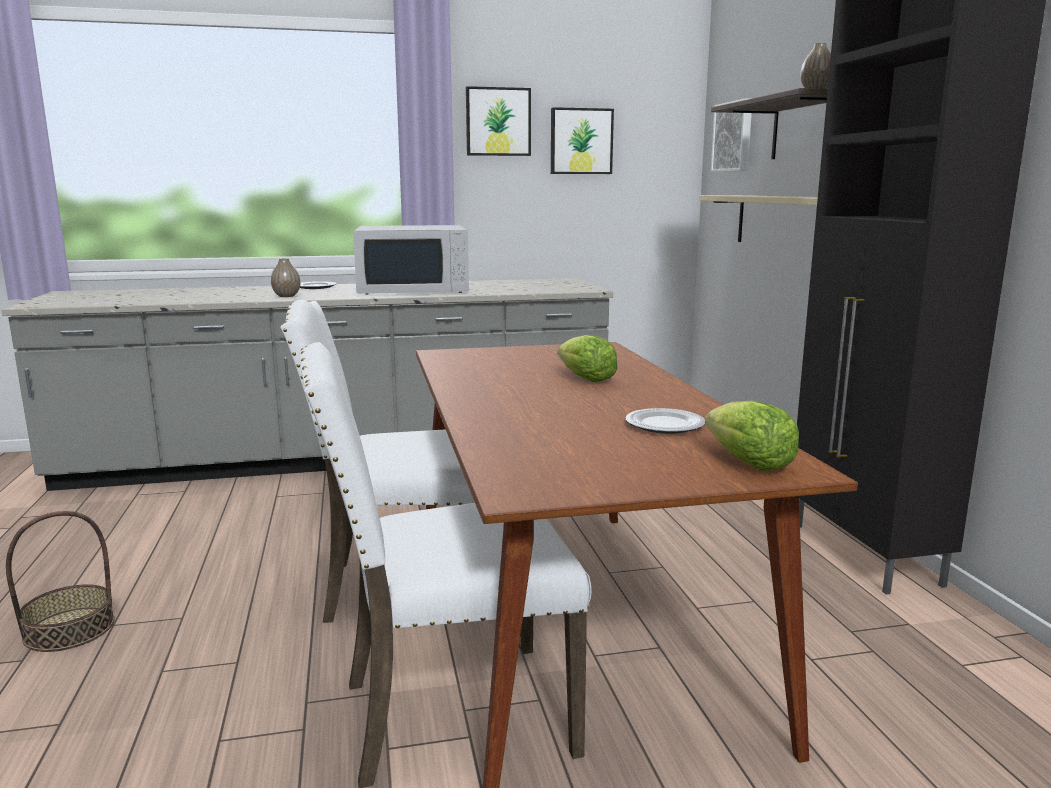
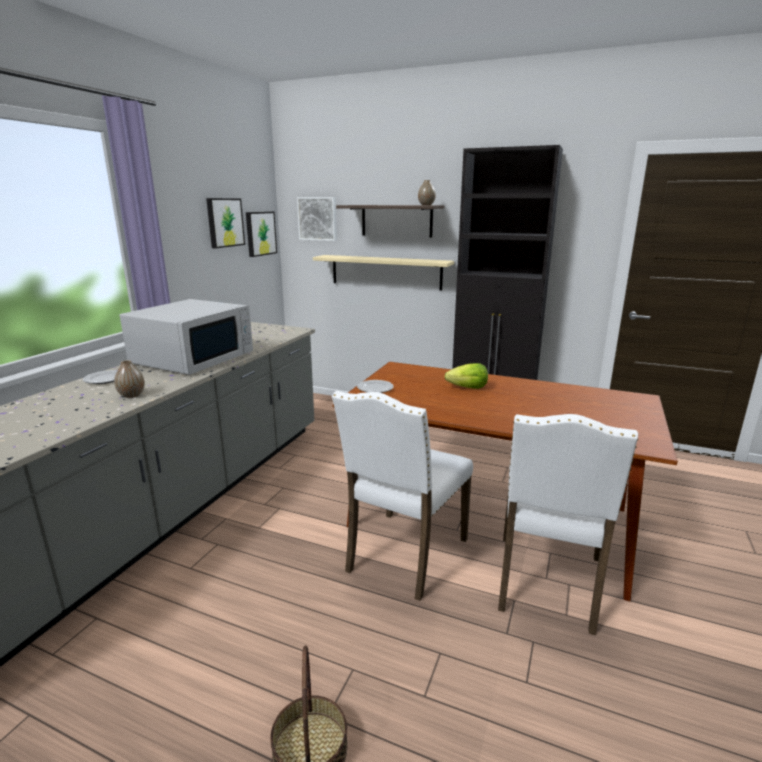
camera: 55 degrees left, 5 degrees up
(498, 122) = (177, 210): picture -> picture (260, 233)
(664, 425) = (566, 398): plate -> plate (375, 388)
(749, 464) = (631, 402): lettuce -> none

